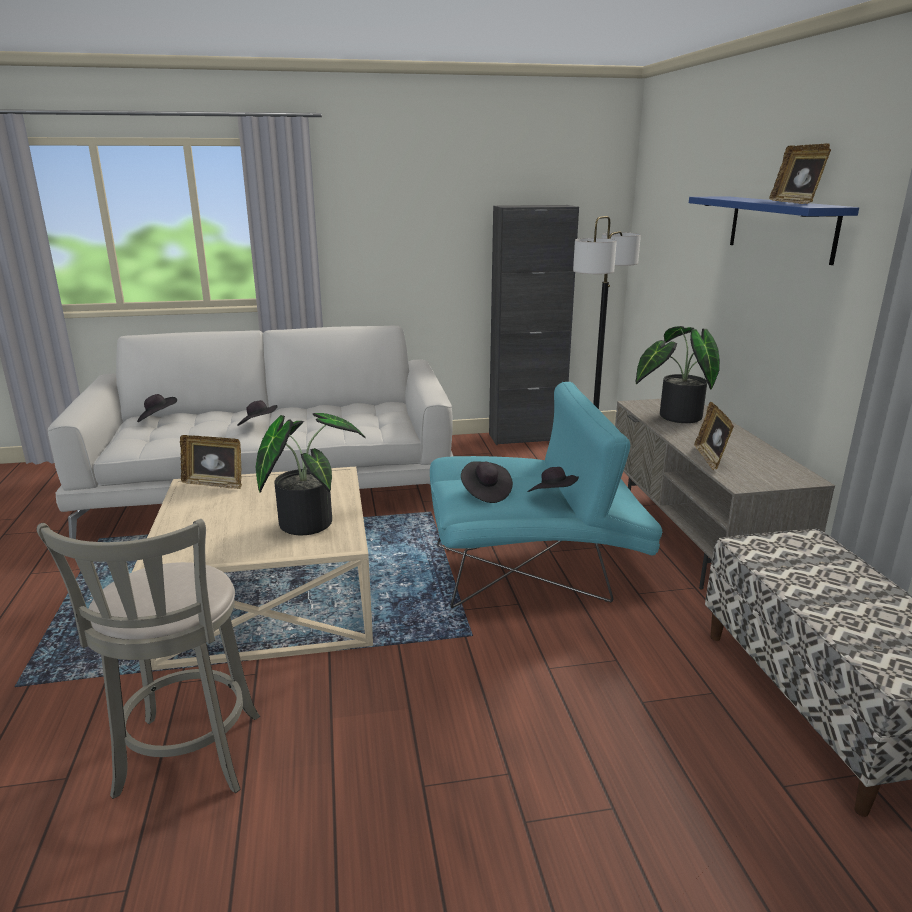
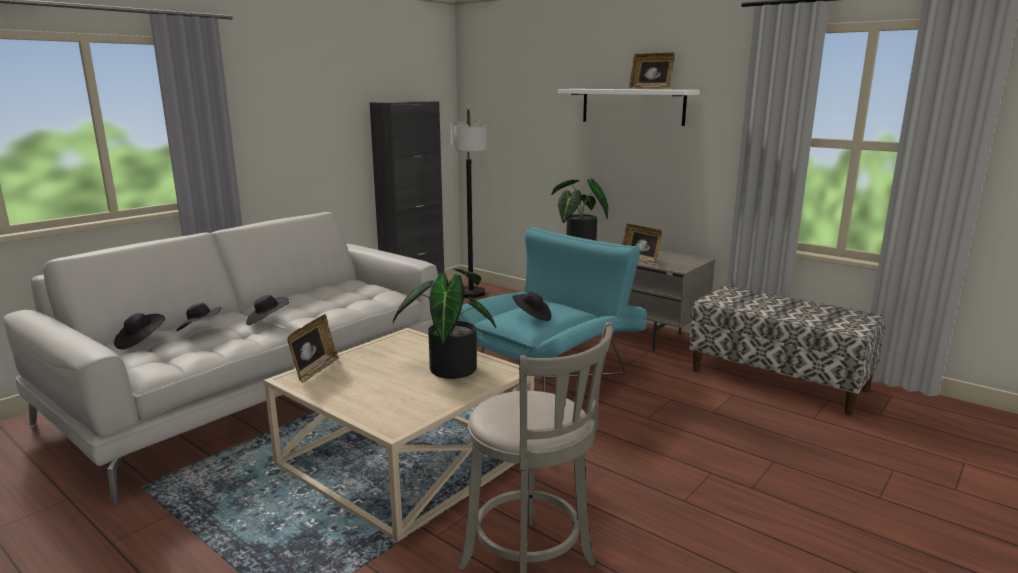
camera: 40 degrees left, 5 degrees down
(214, 483) = (314, 370): picture frame -> picture frame turned 45 degrees counterclockwise
(553, 496) = (574, 307): black hat -> black hat (201, 329)
(781, 227) = (632, 106): blue shelf -> white shelf

